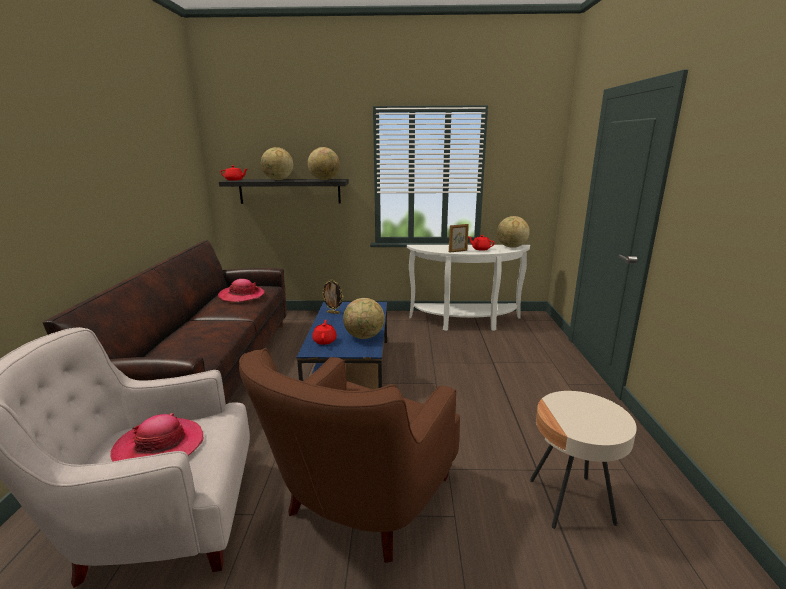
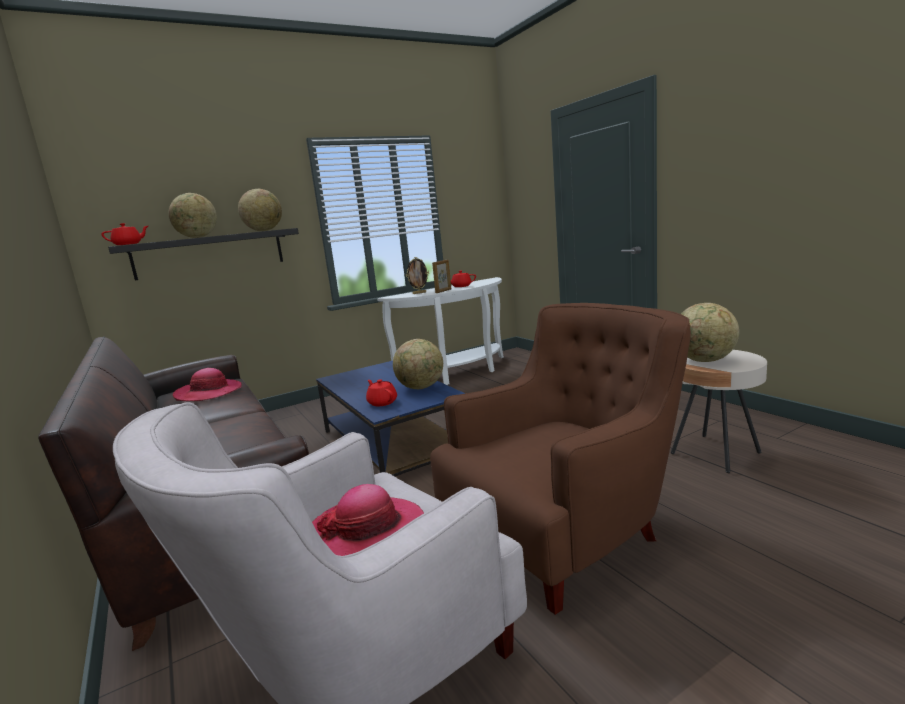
camera: 30 degrees left, 5 degrees down
(333, 313) = (347, 382): picture frame -> picture frame (419, 293)
(361, 502) = (565, 530): brown armchair -> brown armchair turned 120 degrees counterclockwise
(511, 247) = (486, 280): globe -> globe (704, 361)

